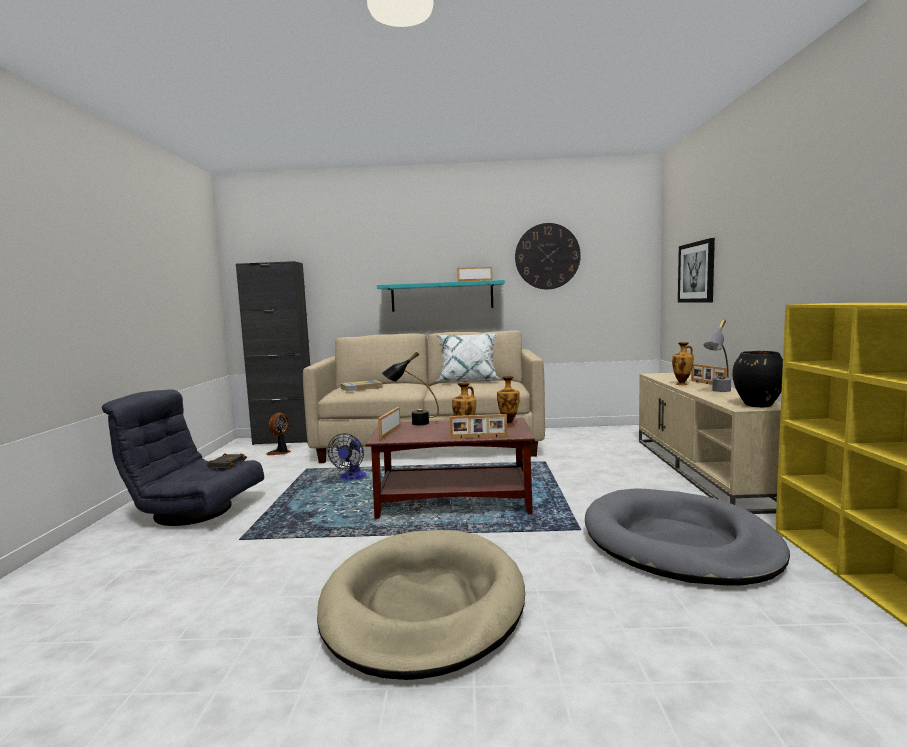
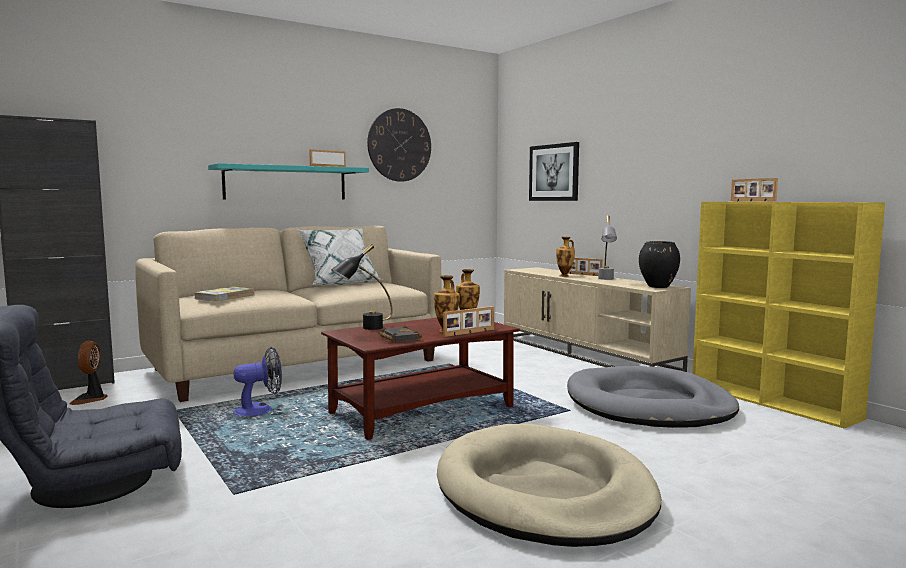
camera: 35 degrees left, 0 degrees up
(226, 464) = (135, 406): black book -> black book (397, 338)
(351, 478) = (260, 410): fan -> fan turned 90 degrees counterclockwise
(389, 433) = (364, 339): picture frame -> picture frame (751, 201)

